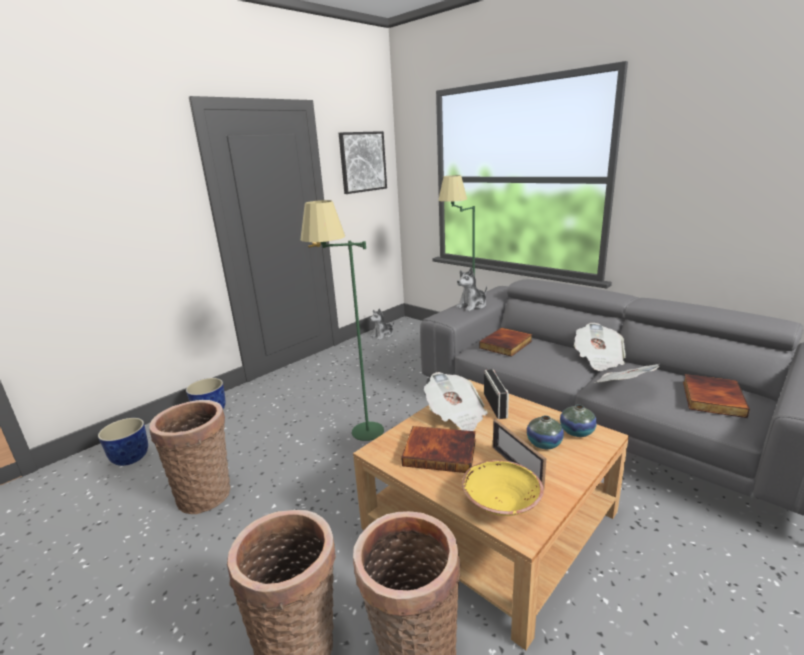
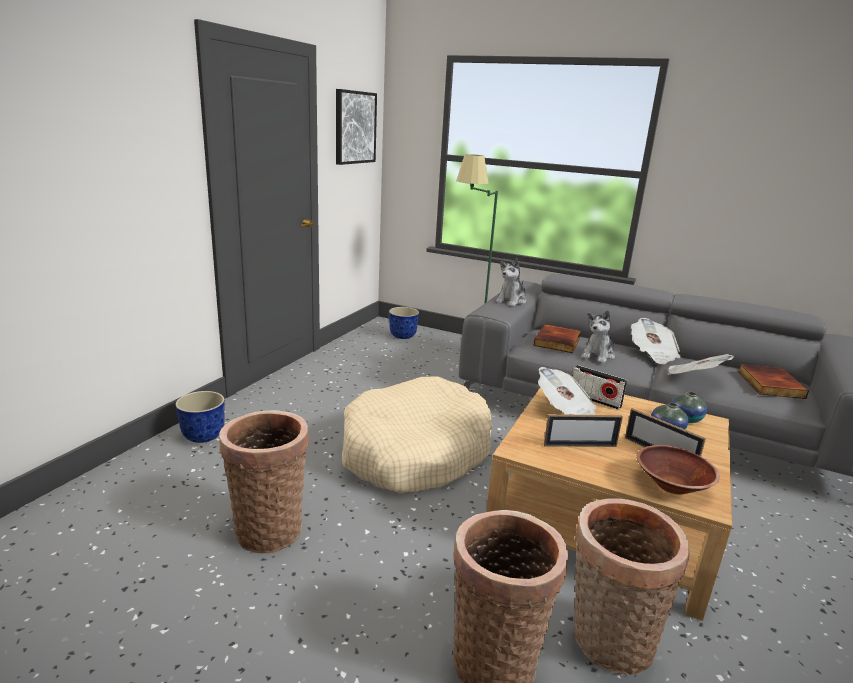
camera: 20 degrees left, 0 degrees up
(131, 458) = (128, 499): planter -> planter (403, 336)
(357, 438) = (415, 452): green floor lamp -> beige dog bed
(383, 335) = (367, 338): plush toy -> plush toy (598, 355)
(440, 451) = (580, 445): book -> picture frame
(495, 405) = (595, 400): radio -> radio turned 150 degrees clockwise
(500, 504) = (672, 485): yellow bowl -> brown bowl

